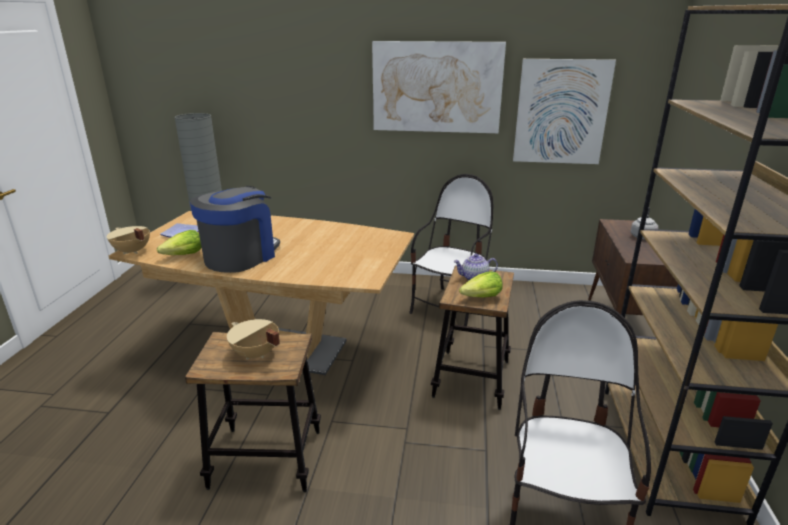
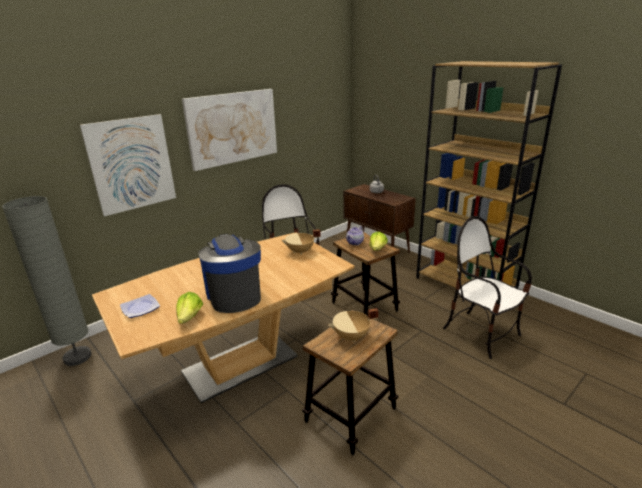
camera: 50 degrees left, 0 degrees up
(132, 251) = (135, 341): beige cooking pot -> beige cooking pot (300, 252)
(561, 112) = (305, 130): picture -> picture (131, 164)

